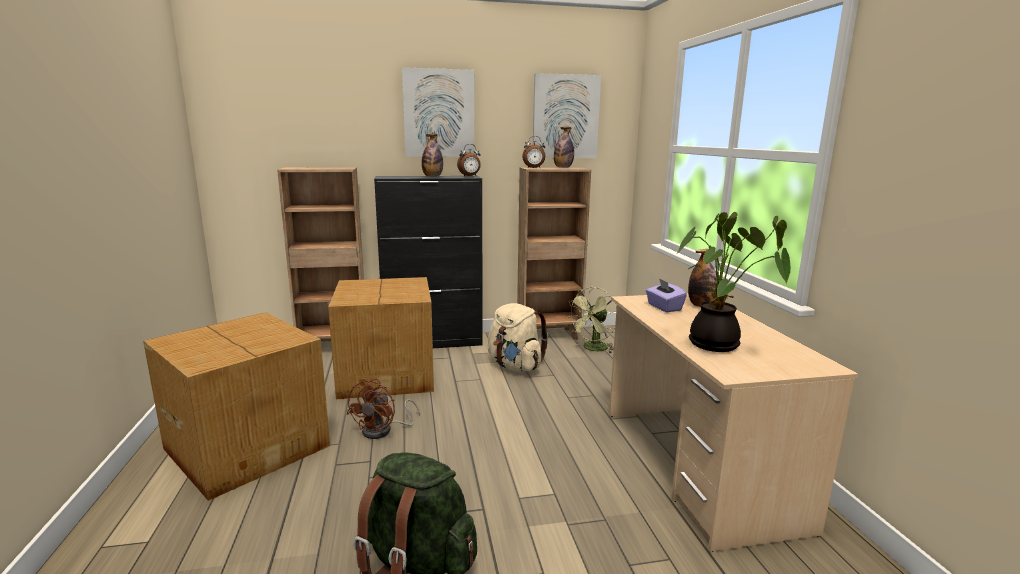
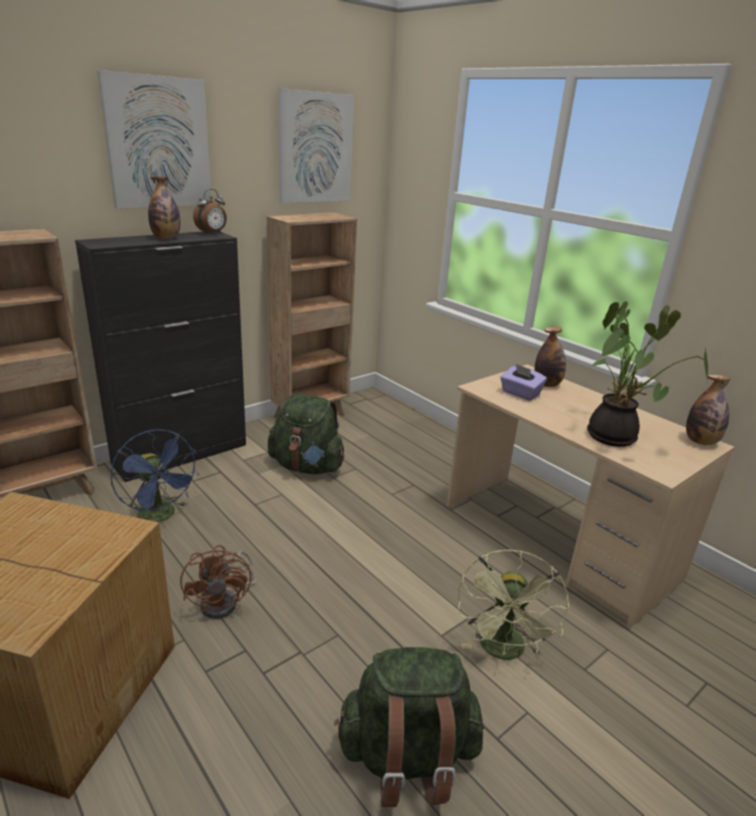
camera: 30 degrees left, 10 degrees up
(388, 374) = (161, 516): cardboard box -> blue fan
(515, 366) = (307, 467): beige backpack -> green backpack
(534, 168) = (290, 218): alarm clock -> none
(563, 167) = (320, 215): bottle -> bottle (700, 442)
(593, 349) = (369, 425): green fan -> green fan (503, 651)

